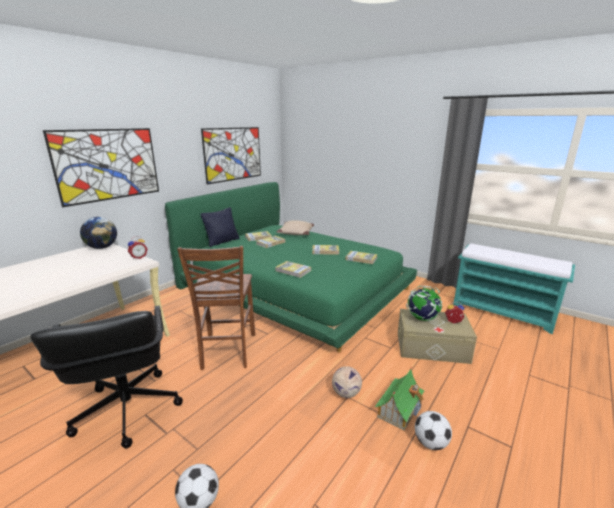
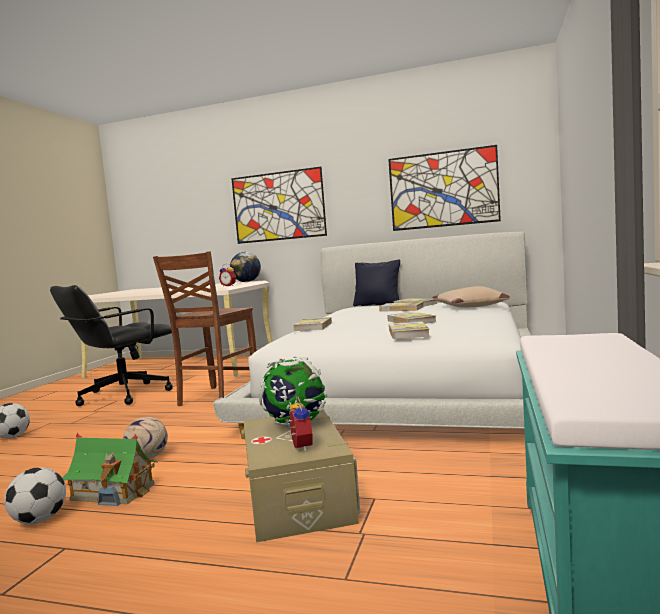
camera: 70 degrees right, 15 degrees down
(227, 352) = (217, 397): brown chair -> brown chair turned 45 degrees counterclockwise
(294, 286) = (408, 384): green bed -> white bed

